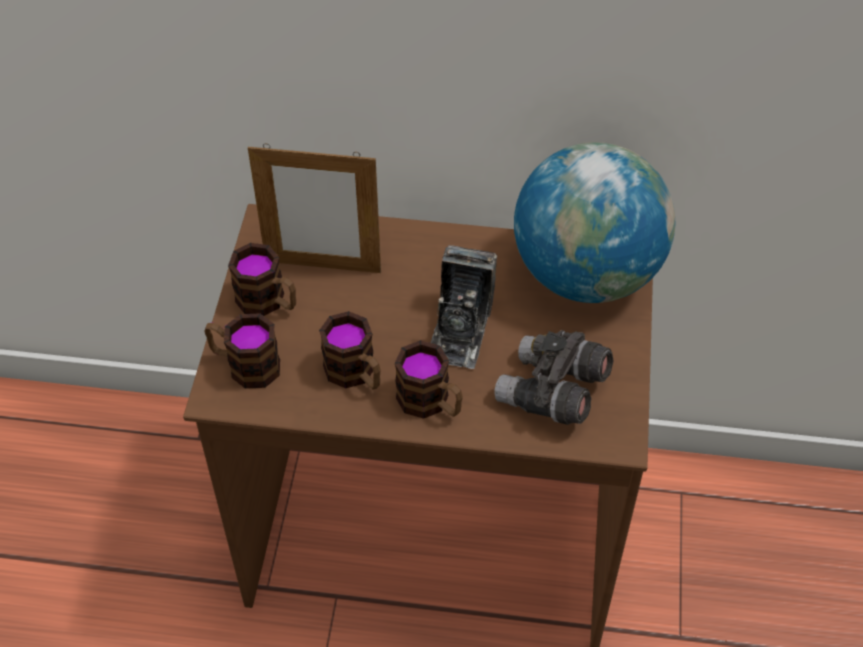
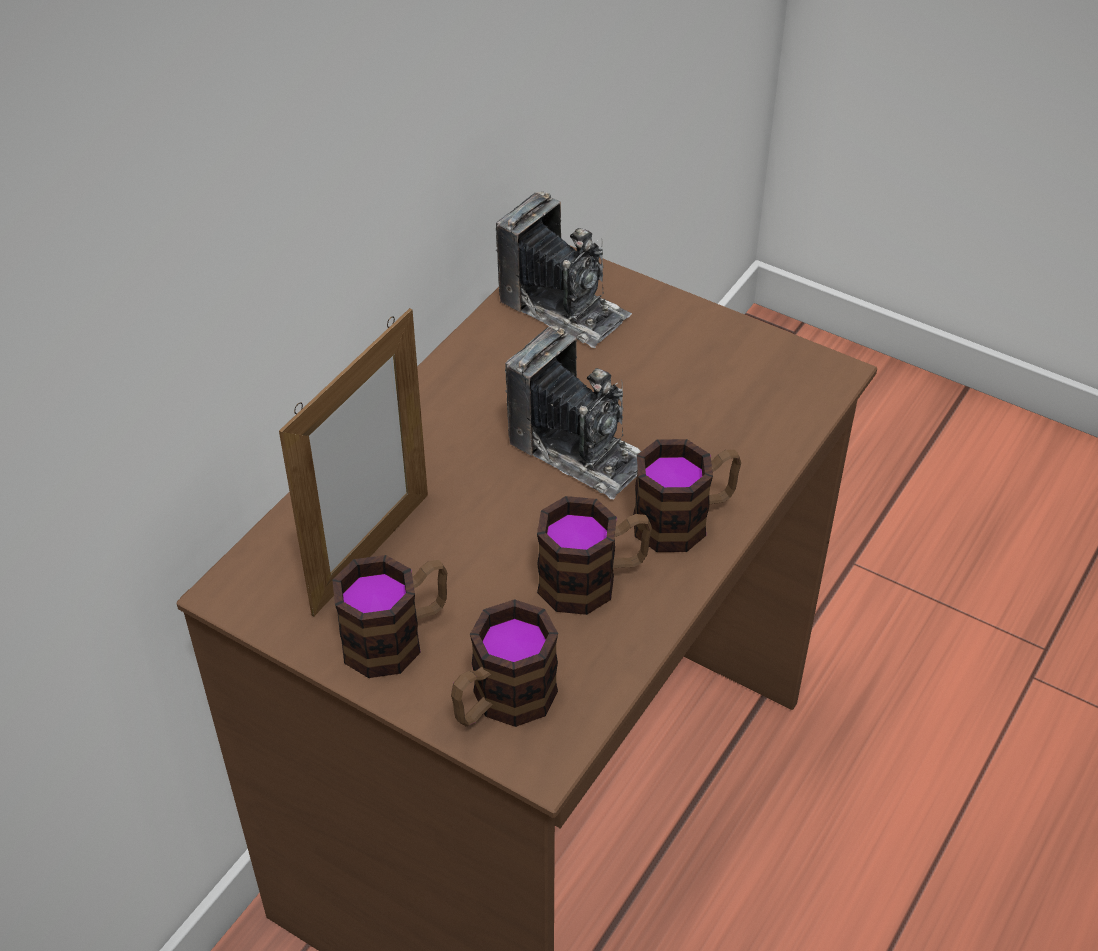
camera: 65 degrees left, 5 degrees down
(552, 393) = (730, 403): grey binoculars -> none
(586, 274) = (563, 307): globe -> camera

